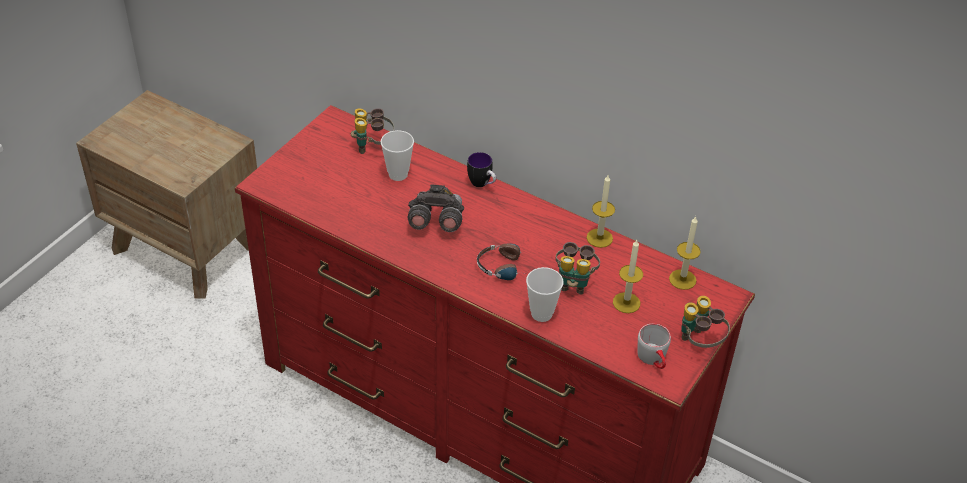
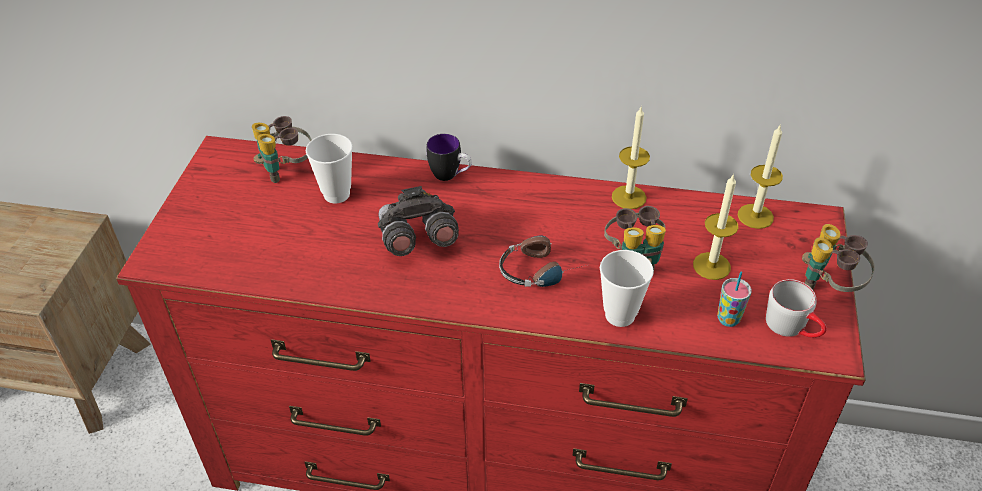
camera: 20 degrees left, 0 degrees up
(613, 340) = (728, 319): none -> cup

